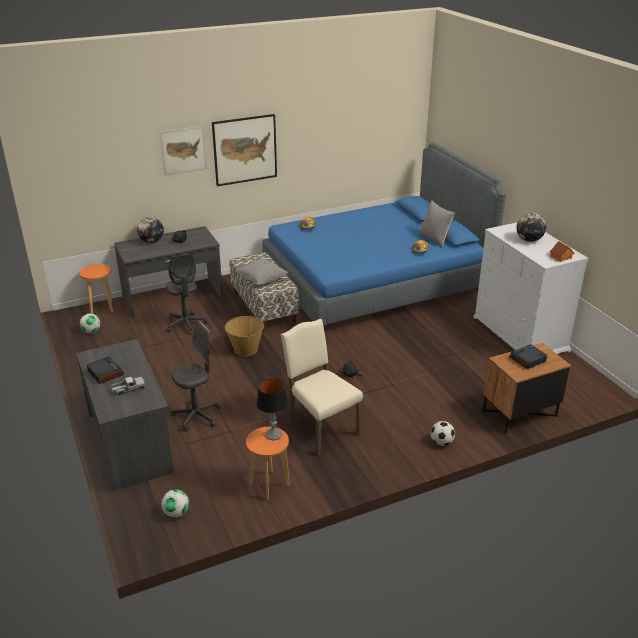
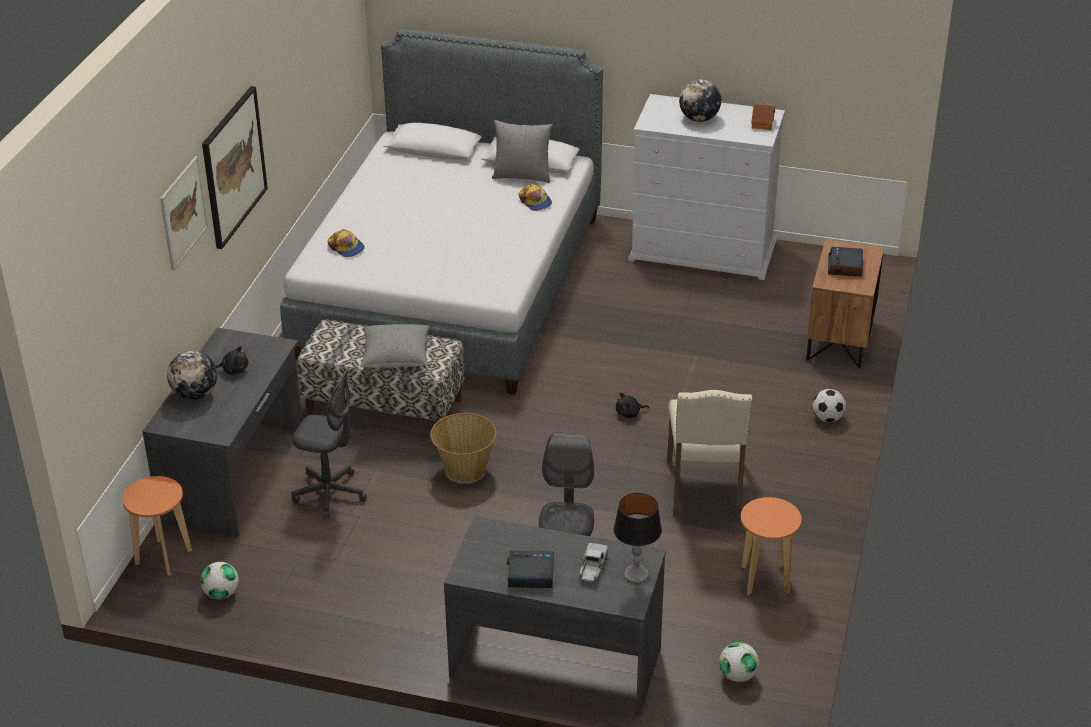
camera: 50 degrees left, 5 degrees up
(273, 435) = (766, 507): table lamp -> table lamp (635, 575)
(320, 428) = (706, 490): beige chair -> beige chair turned 90 degrees counterclockwise
(375, 282) = (450, 284): blue bed -> grey bed

